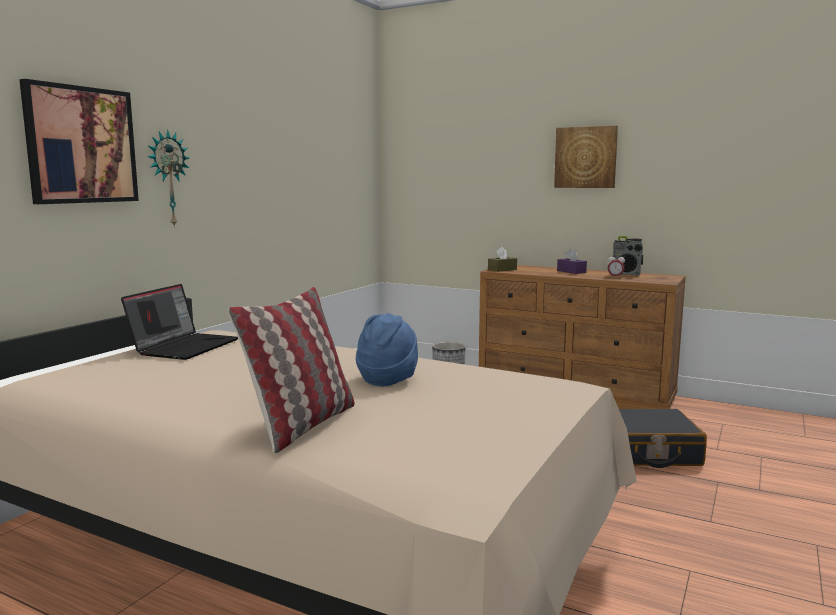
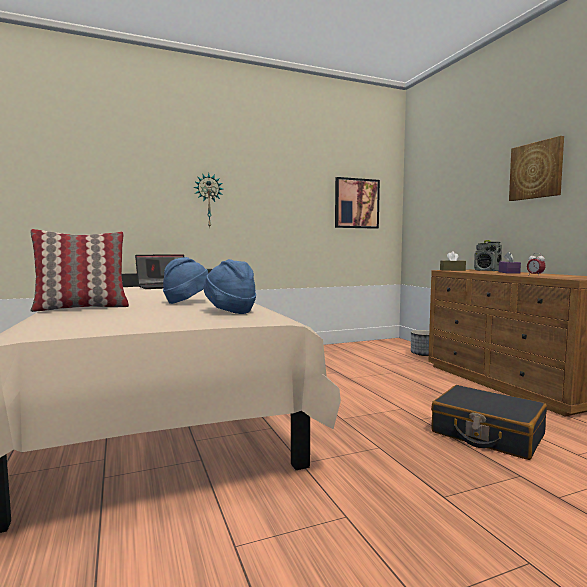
camera: 40 degrees right, 5 degrees down
(81, 145) = (153, 181): picture -> picture (356, 203)
(507, 385) = (230, 312): none -> blue hat
(626, 274) = (557, 275): radio -> radio (487, 270)

